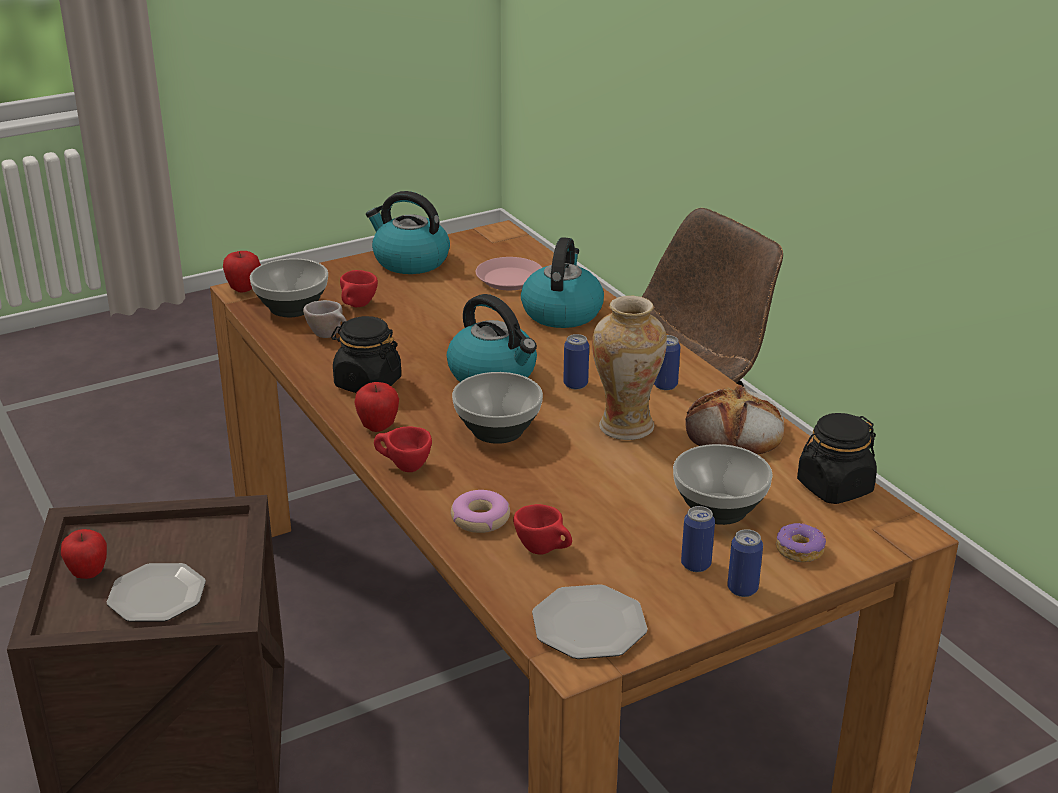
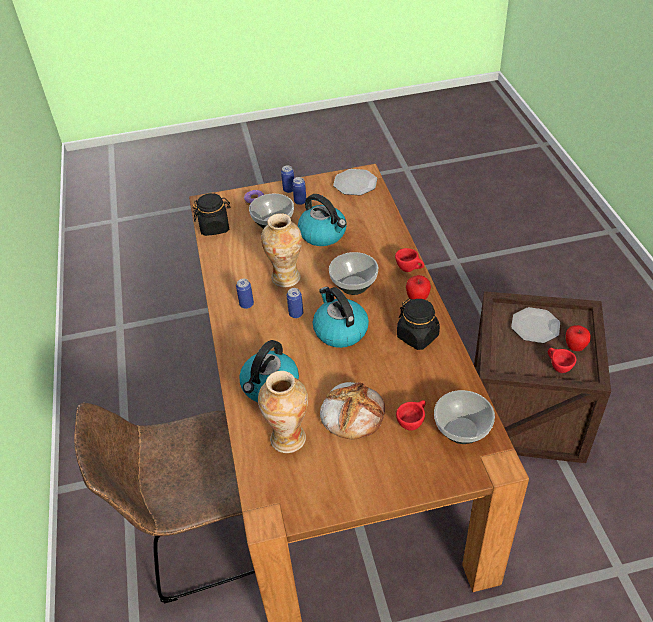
camera: 160 degrees left, 15 degrees up
(244, 289) = (500, 465): apple -> none
(329, 336) = (436, 390): beige cup -> none
(409, 261) = (358, 484): kettle -> kettle (323, 234)
(480, 519) = (380, 235): donut -> none
(509, 279) = (288, 438): pink plate -> vase
(544, 550) = (358, 216): red cup -> red cup (557, 367)
(735, 431) = (233, 265): bread -> bread (352, 413)

